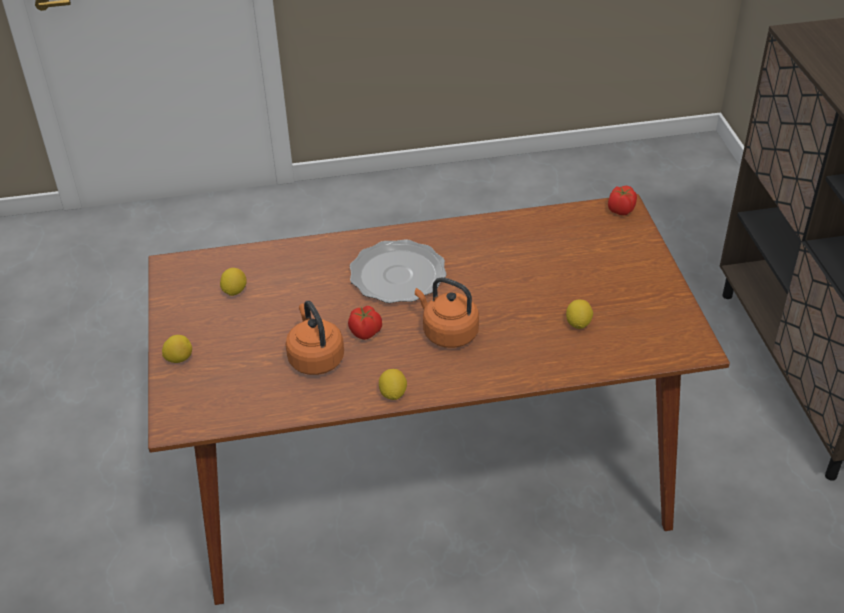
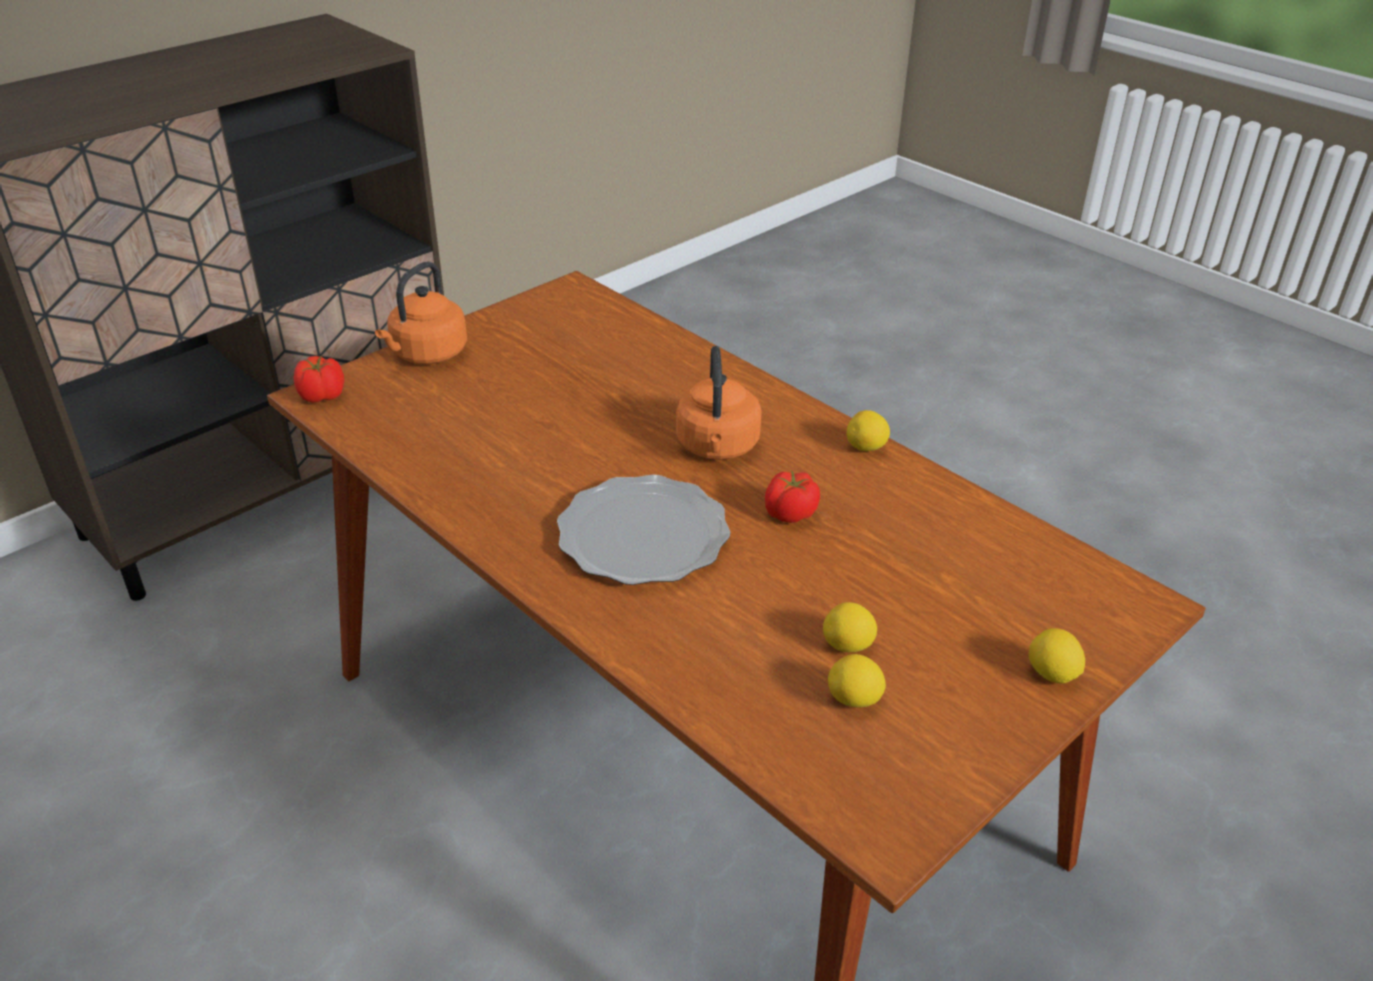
camera: 125 degrees left, 5 degrees down
(315, 358) = (886, 536): orange kettle -> orange kettle (426, 355)
(578, 324) = (602, 364): lemon -> lemon (848, 646)

